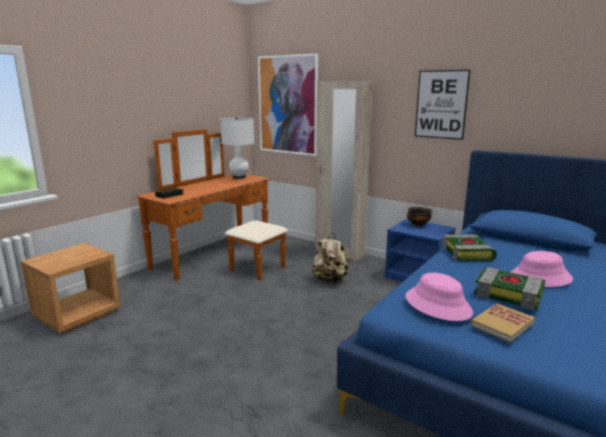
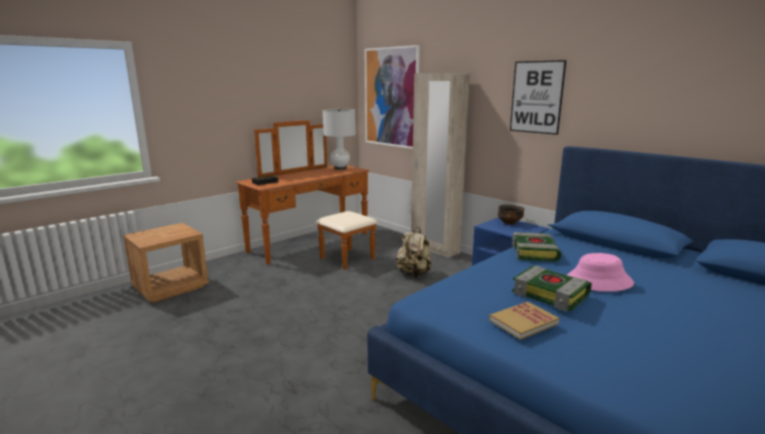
camera: 10 degrees right, 0 degrees up
(438, 305) = (468, 298): pink hat -> none

